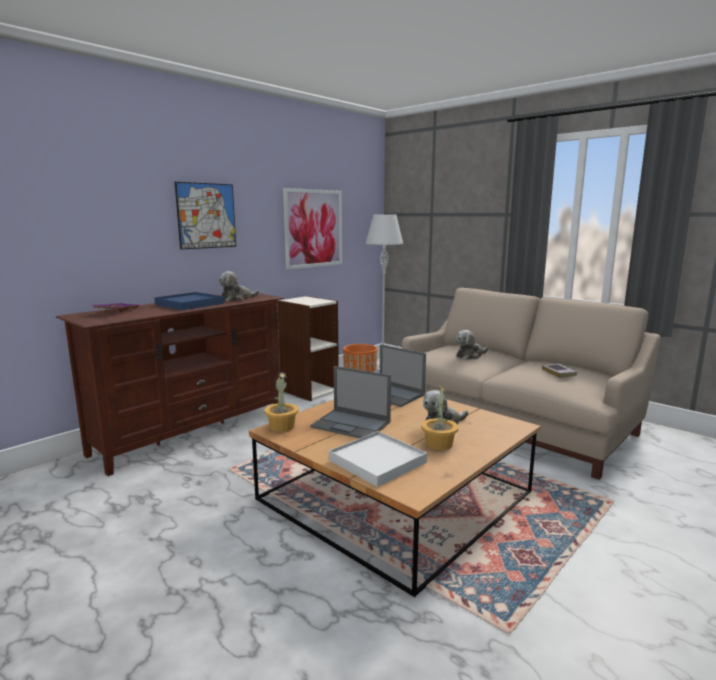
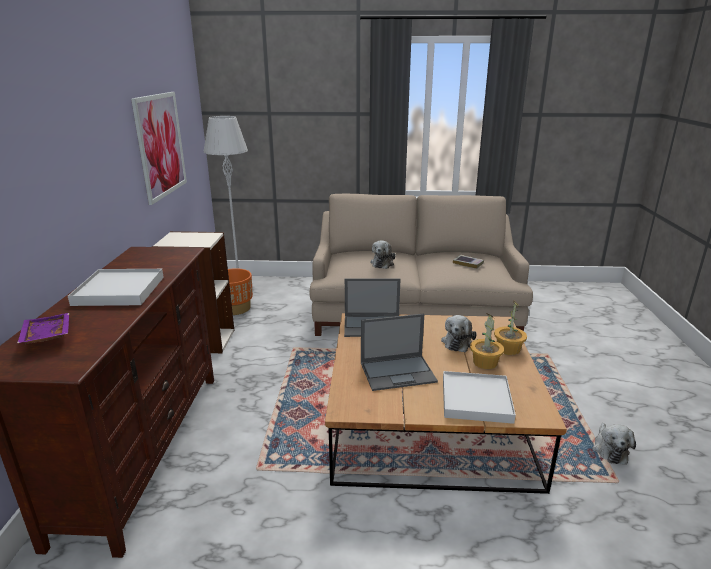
camera: 40 degrees left, 10 degrees up
(189, 304) = (119, 290): blue tray -> white tray
(206, 216) = (74, 156): picture -> none
(237, 299) = (158, 264): plush toy -> plush toy (609, 449)
(282, 426) = (347, 402): potted plant -> potted plant (508, 349)

